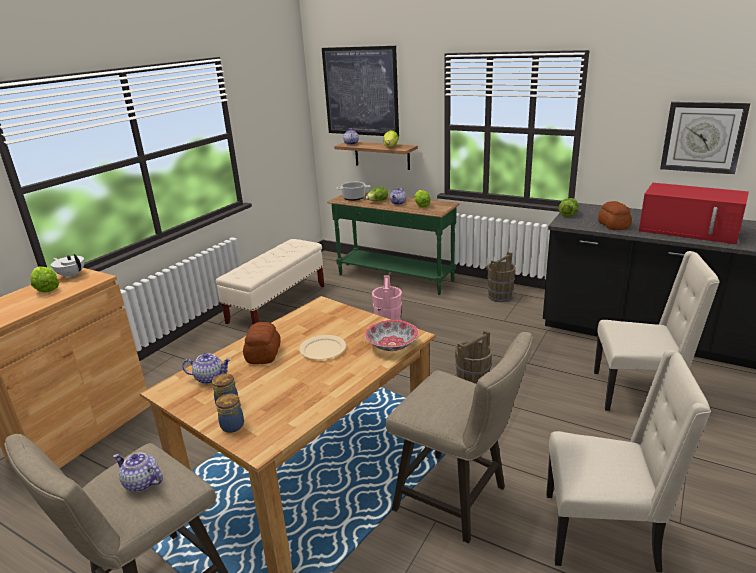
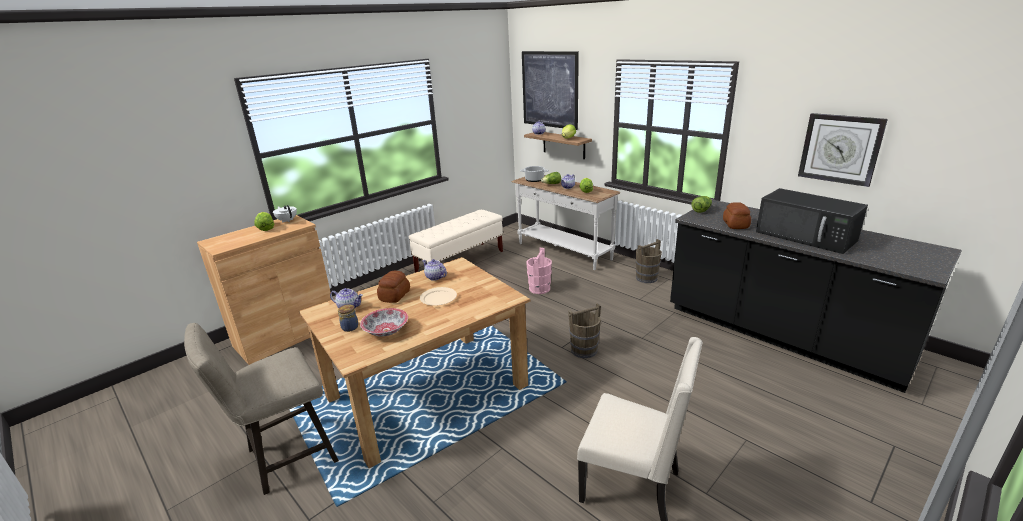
camera: 15 degrees right, 0 degrees up
(141, 483) = (273, 372): teapot -> teapot (435, 277)
(232, 425) = (344, 342): jar -> none
(391, 345) = (491, 302): bowl -> bowl (386, 330)
(394, 278) = (563, 251): green console table -> white console table
(458, 500) = (526, 436): beige stool -> none
(638, 393) = (729, 379): beige chair -> none
(690, 230) = (807, 236): red microwave -> black microwave

